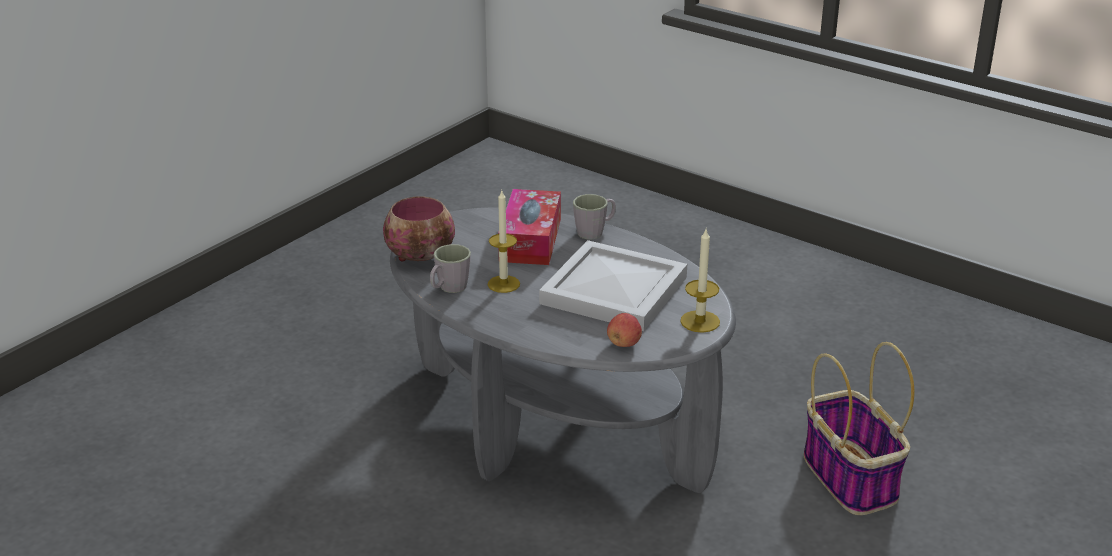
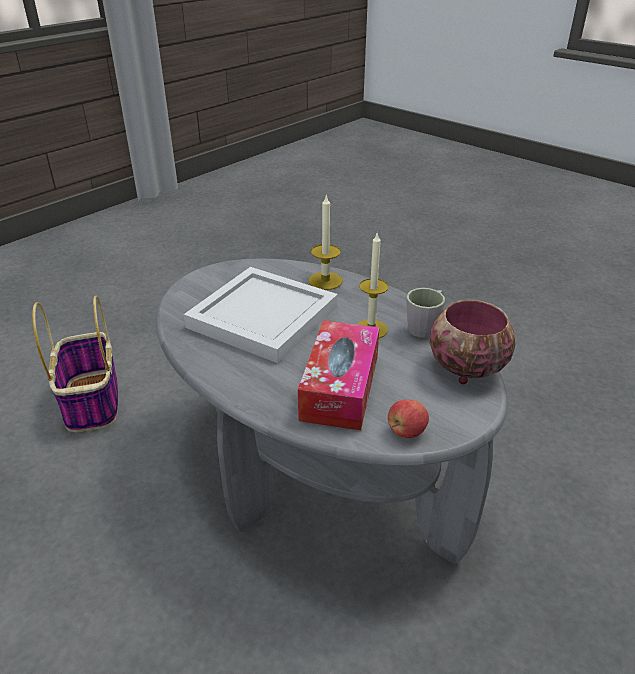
camera: 175 degrees left, 5 degrees up
(595, 231) = (259, 396): grey mug -> none
(624, 343) = (271, 270): apple -> apple (406, 431)
(700, 321) = (199, 284): candle -> candle (325, 281)

